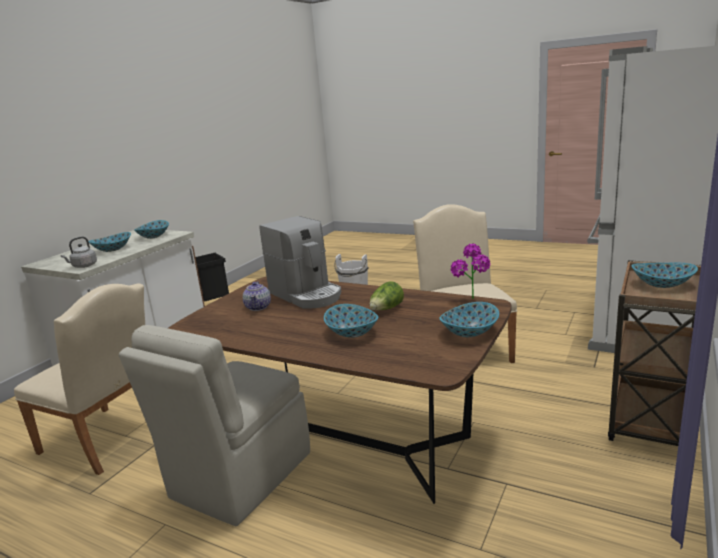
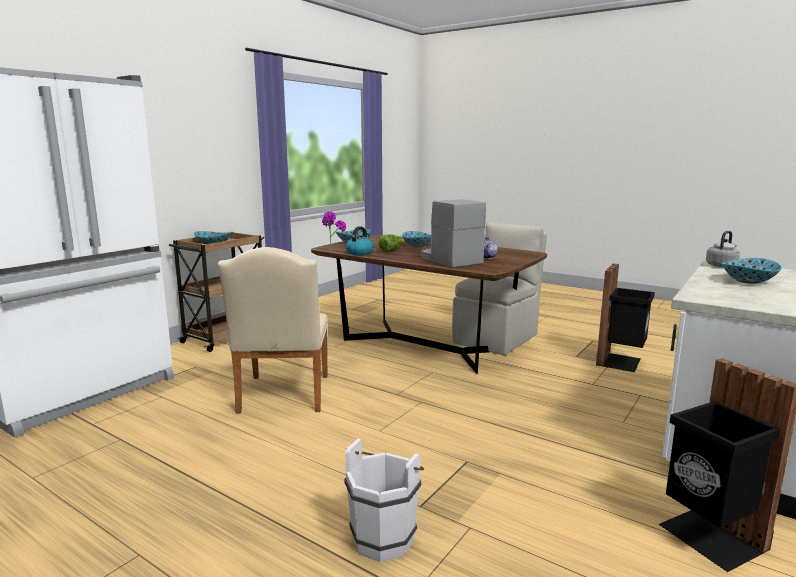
camera: 175 degrees left, 5 degrees down
(108, 440) = (621, 362): beige chair -> black trash can
(153, 236) = (735, 296): bowl -> none
(427, 298) = (360, 253): none -> kettle

